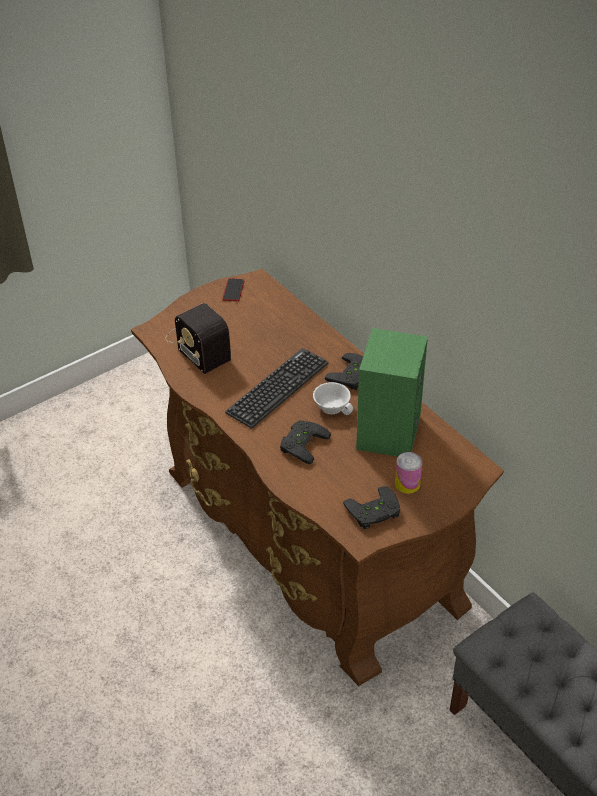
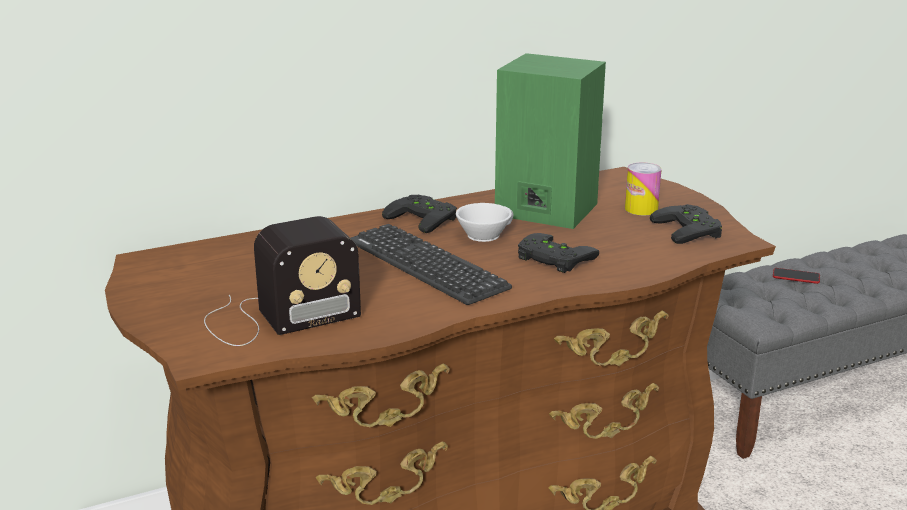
camera: 80 degrees left, 20 degrees down
(233, 290) = (152, 279): phone -> phone (796, 277)

